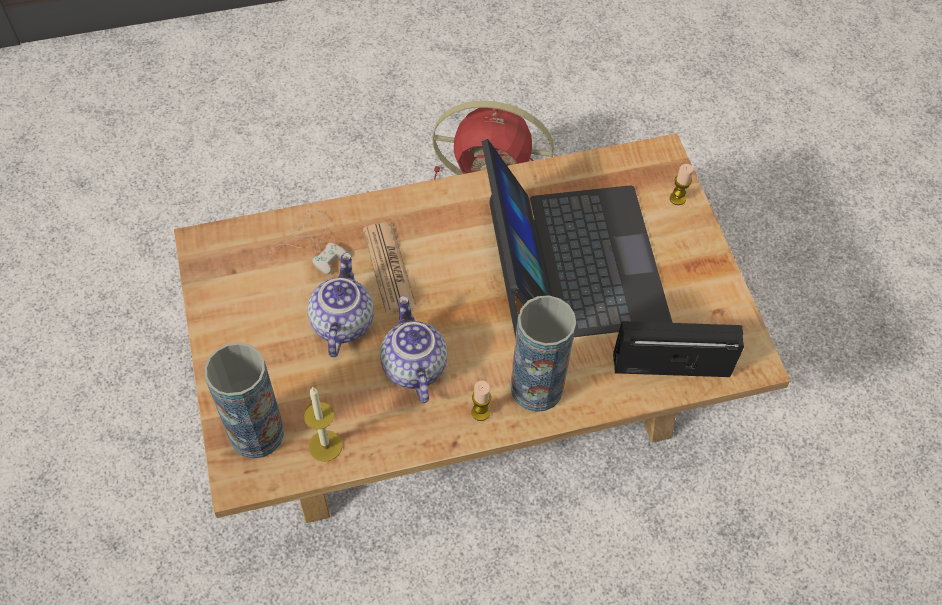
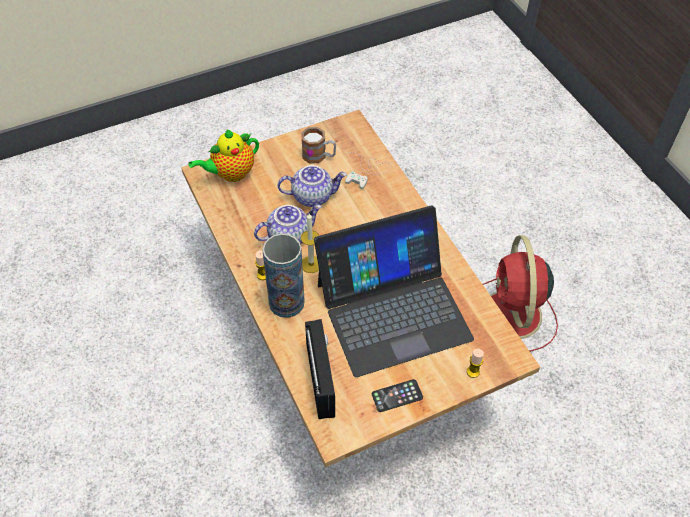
camera: 80 degrees right, 5 degrees down
(256, 433) = (231, 173): vase -> teapot
(259, 300) = (319, 156): none -> mug
(325, 446) = (227, 205): candle -> candle (311, 264)
(389, 268) = (359, 211): newspaper -> none
(703, 284) = (397, 396): none -> phone

